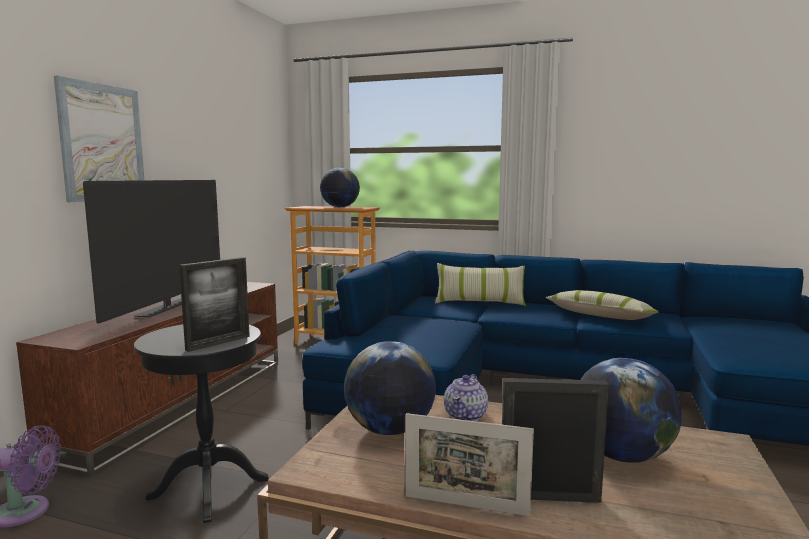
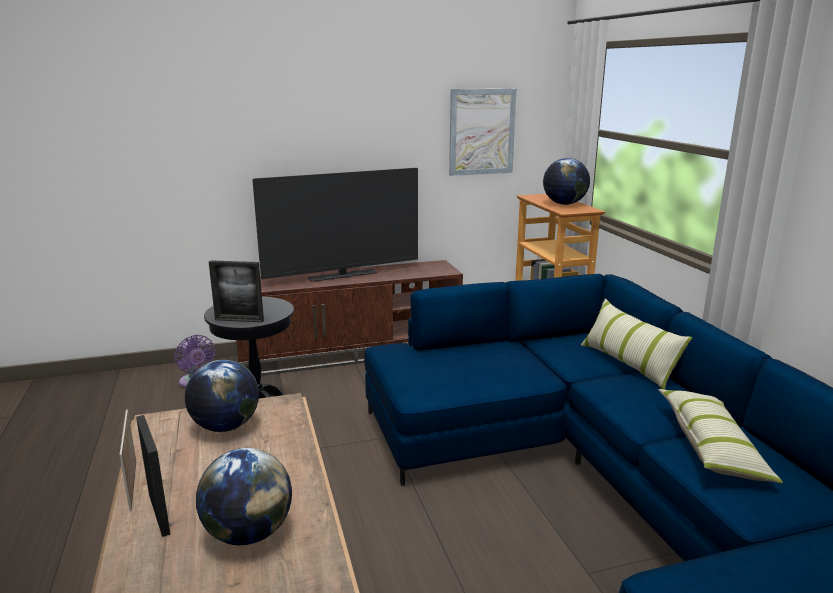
camera: 55 degrees right, 10 degrees up
(102, 143) = (307, 140): picture -> picture (482, 132)
(466, 415) = (275, 446): teapot -> none

